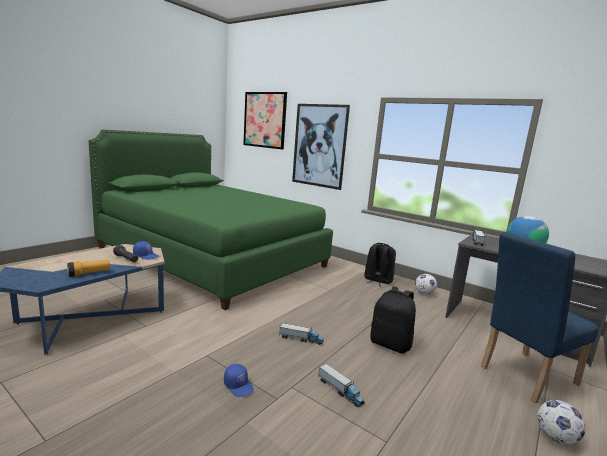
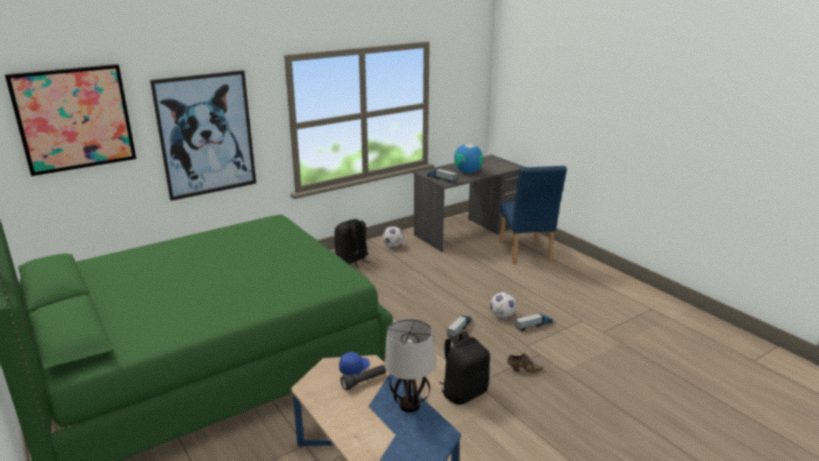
camera: 70 degrees left, 10 degrees up
(89, 273) = (409, 405): flashlight -> table lamp
(239, 386) = (523, 370): blue cap -> brown shoe
(390, 344) = (477, 289): black backpack -> black backpack (464, 392)
(555, 438) = (580, 268): football -> football (502, 316)

